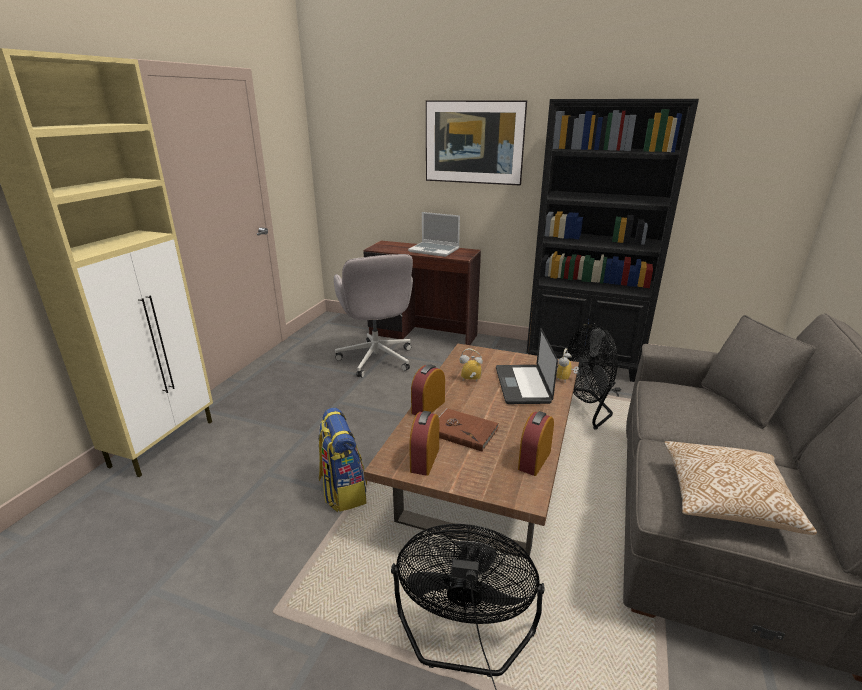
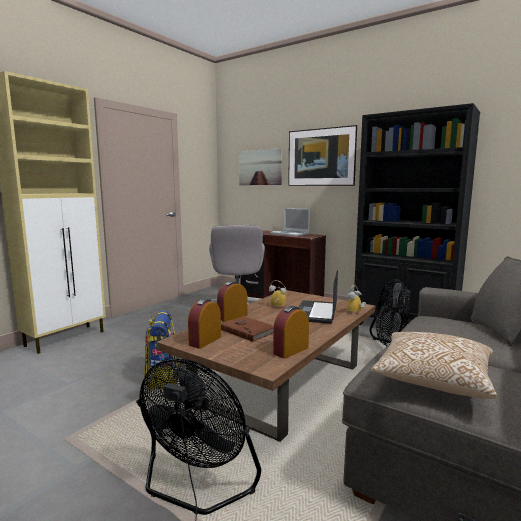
camera: 15 degrees right, 15 degrees down
(381, 151) = (260, 167): none -> picture

